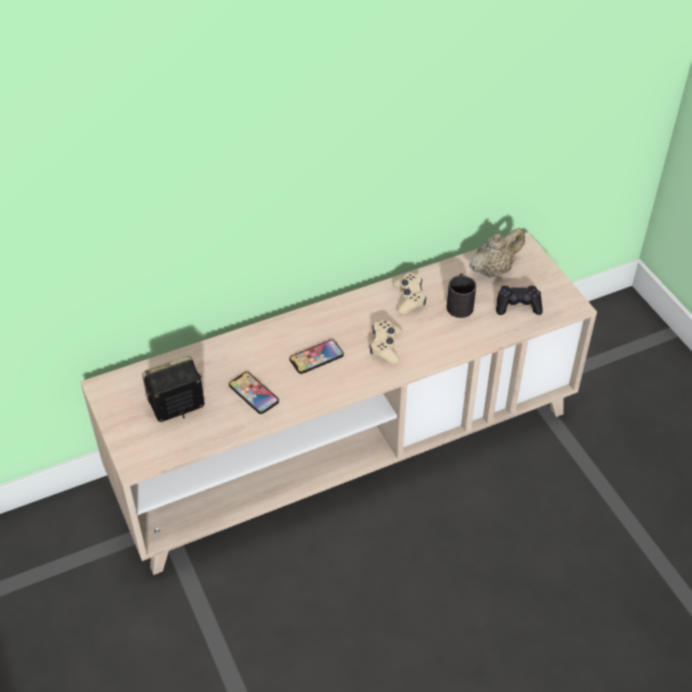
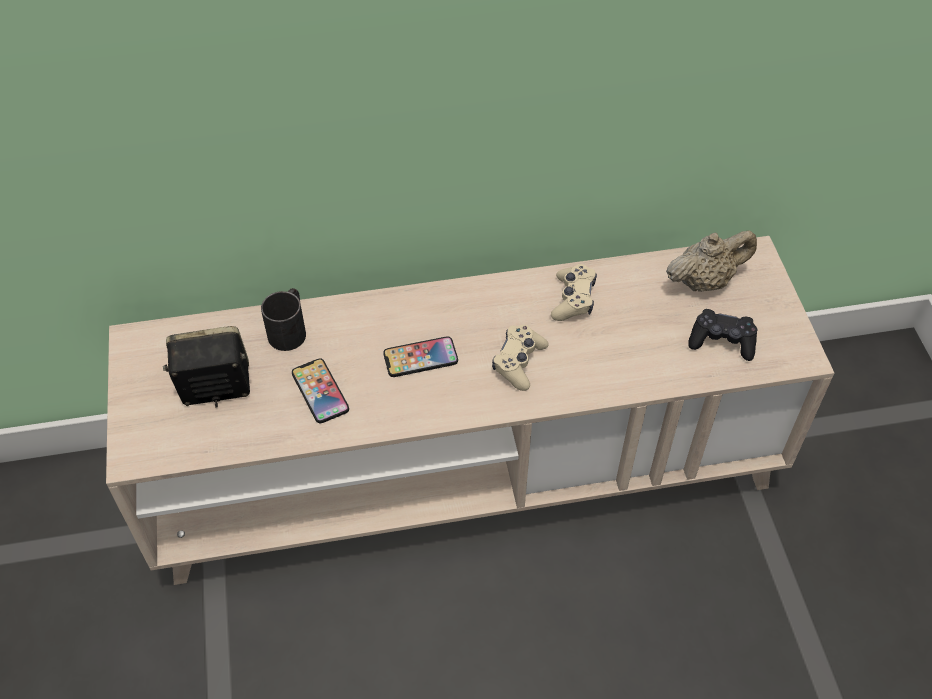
camera: 15 degrees right, 5 degrees up
(459, 303) = (640, 320): black mug -> black mug (290, 329)

